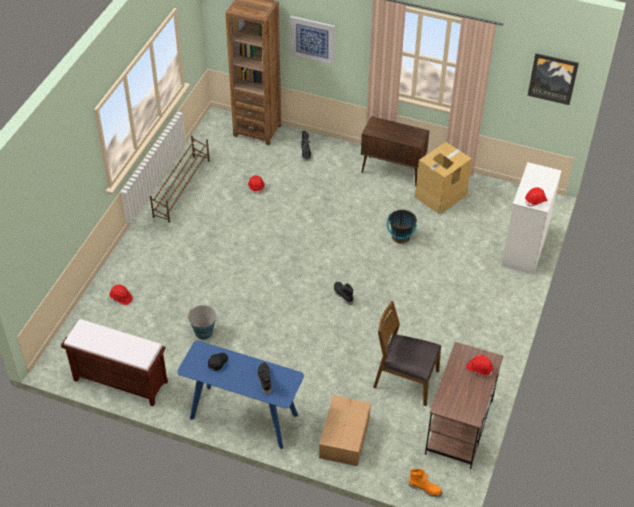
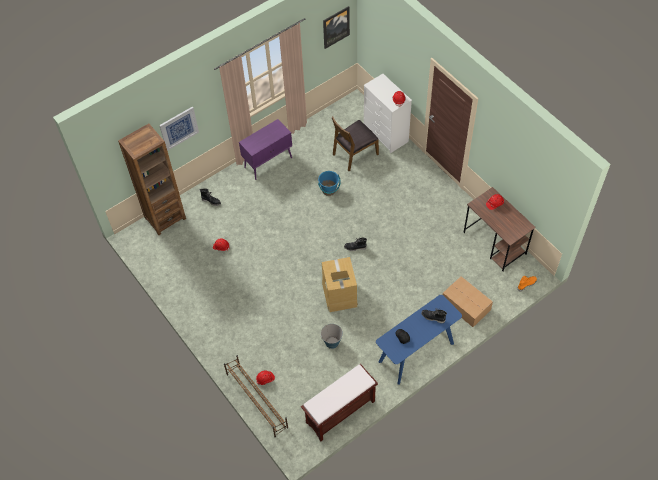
camera: 55 degrees left, 10 degrees up
(182, 188) = (186, 292): brown shoe rack -> brown shoe rack (256, 400)
(393, 172) = (268, 162): brown cabinet -> purple cabinet
(401, 237) = (329, 190): black bucket -> blue bucket
(405, 379) = (443, 251): brown chair -> brown chair (354, 154)
(440, 195) = (309, 149): cardboard box -> cardboard box (339, 294)

